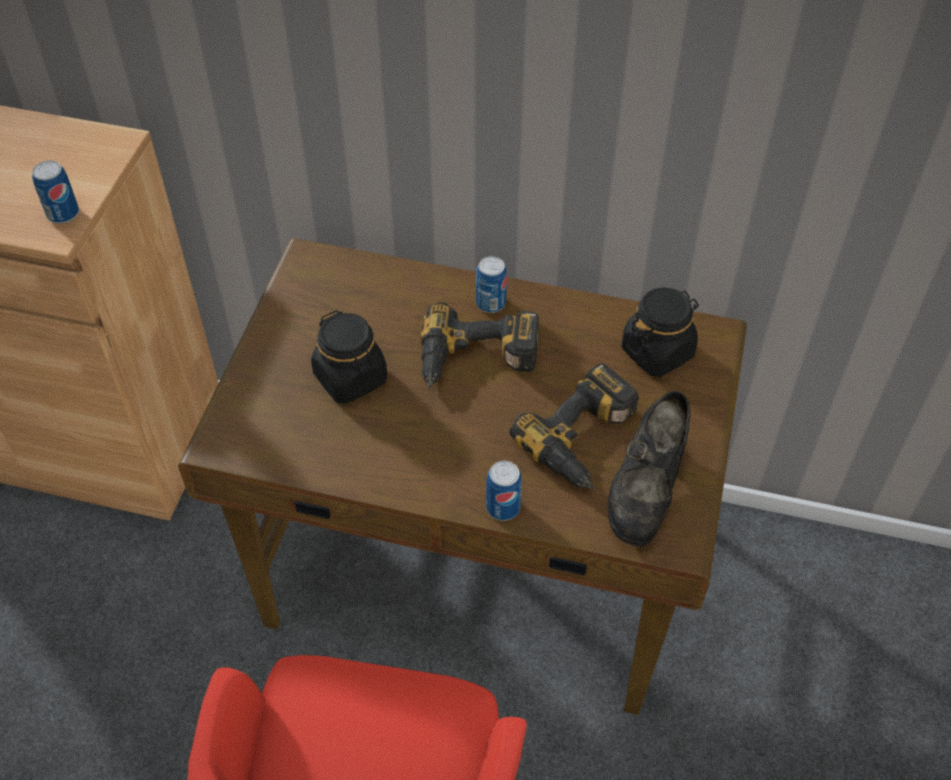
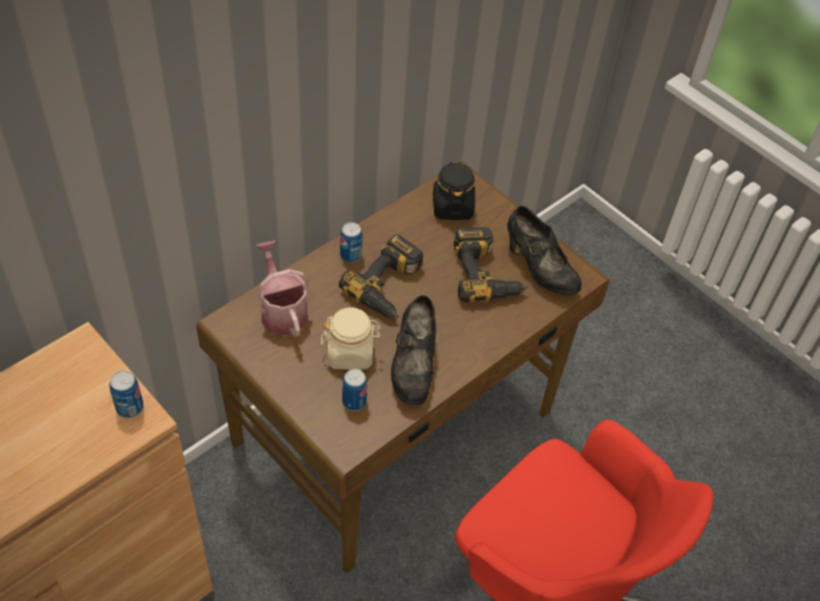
camera: 60 degrees left, 0 degrees up
(351, 378) = (350, 353): black jar -> beige jar
(361, 290) = (282, 310): none -> watering can
(378, 444) = (413, 367): none -> black shoe
(503, 507) = (503, 335): can -> can (354, 401)

